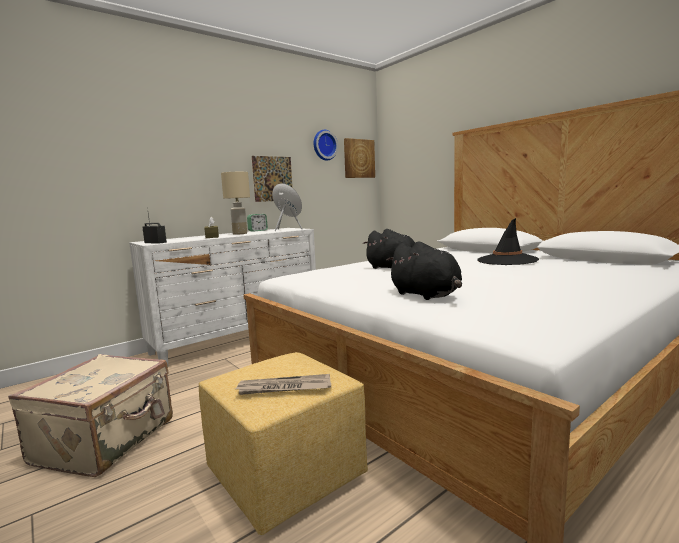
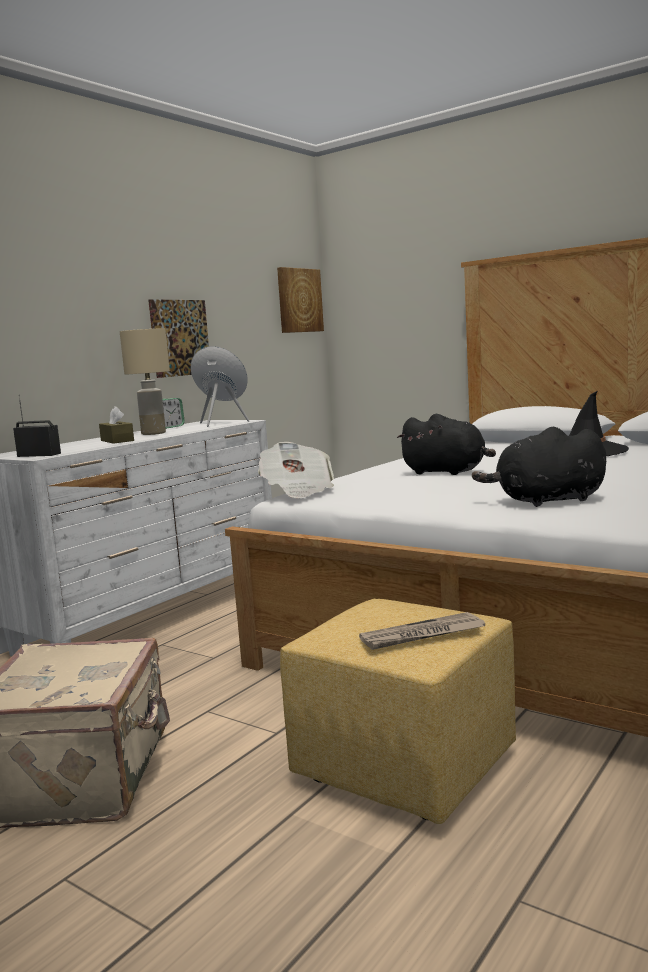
camera: 15 degrees left, 0 degrees up
(289, 274) = (297, 490): none -> newspaper
(324, 145) = (250, 279): wall clock -> none
(426, 295) = (546, 501): black plush toy -> black plush toy turned 135 degrees clockwise

